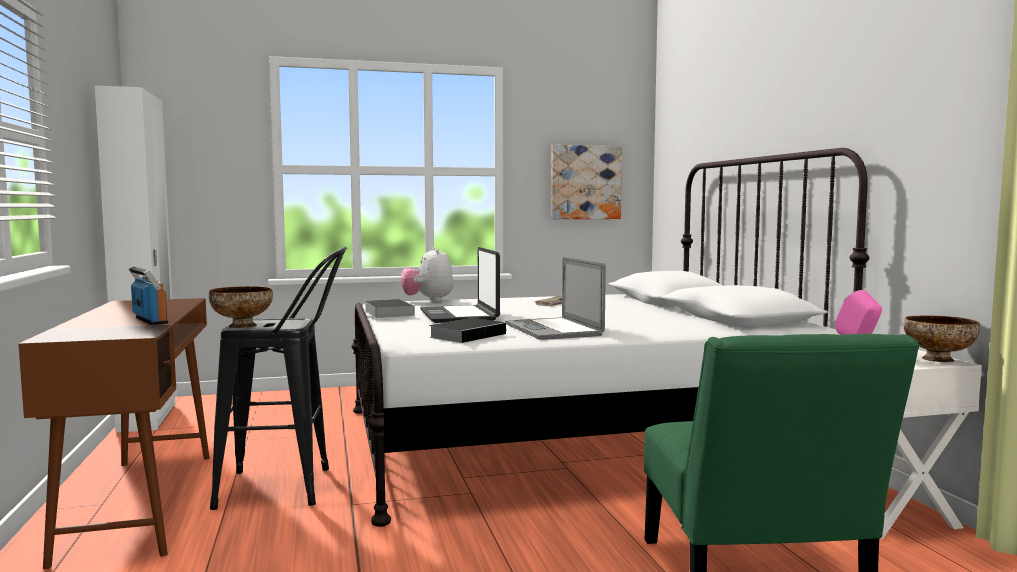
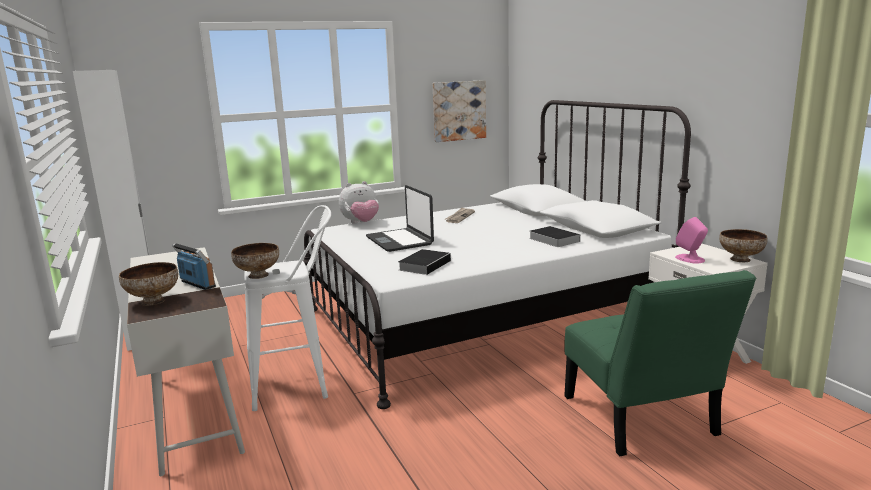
camera: 10 degrees left, 10 degrees up
(79, 329) = (154, 301): none -> bowl
(141, 502) = (194, 411): brown desk -> white desk
(288, 488) = (299, 385): black stool -> white stool
(387, 312) = (344, 242): book -> book (552, 239)
(428, 301) = (361, 223): plush toy -> plush toy turned 90 degrees counterclockwise
(552, 329) = (479, 252): laptop -> none

